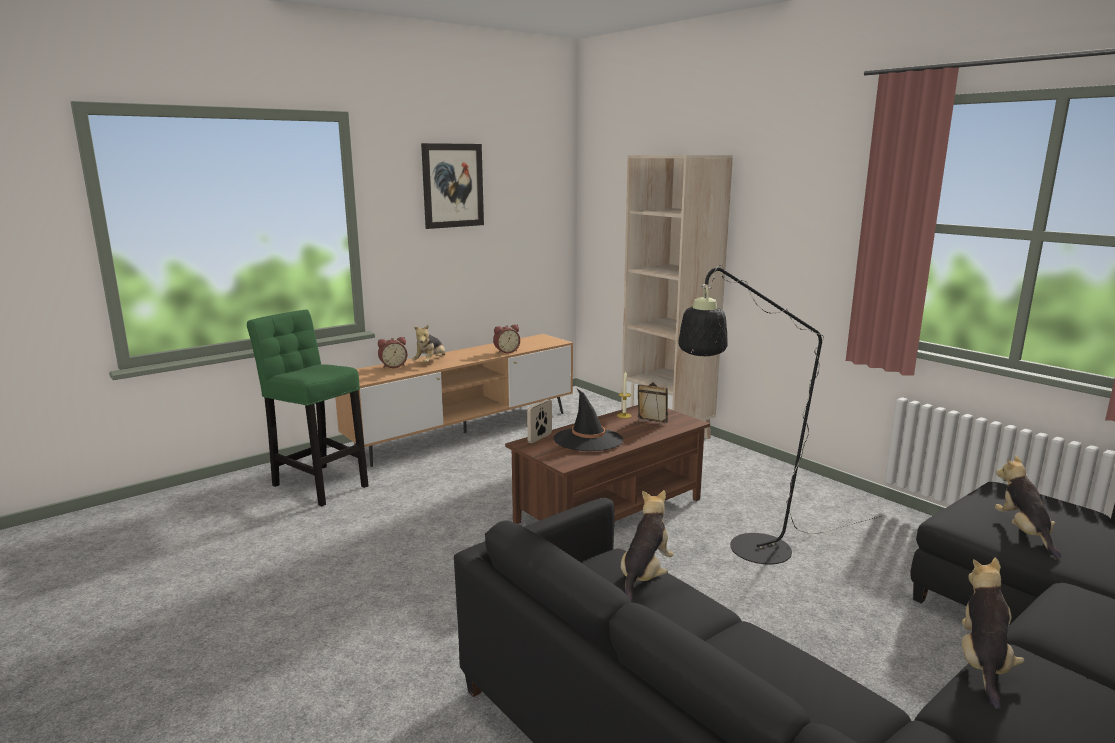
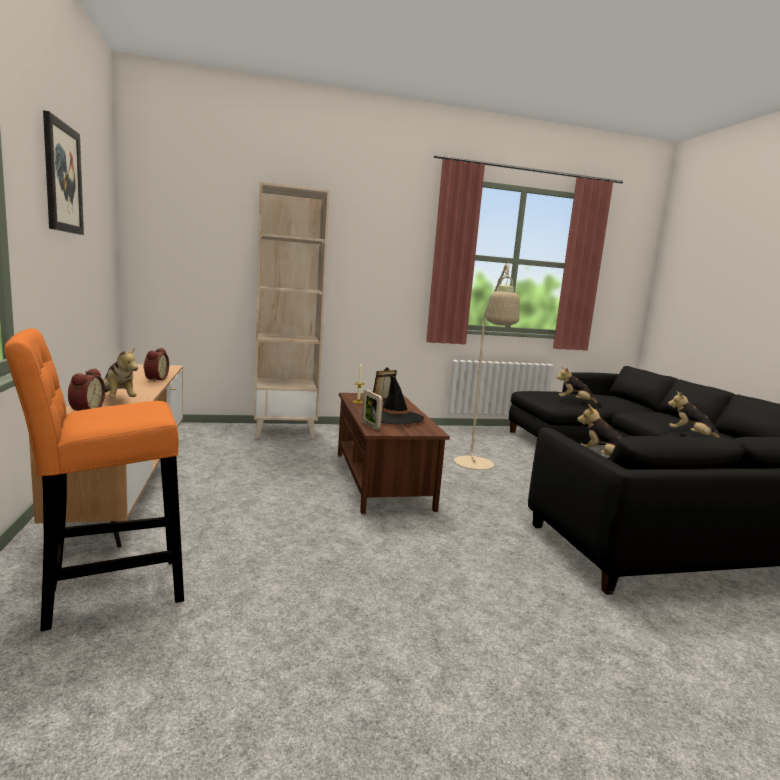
camera: 65 degrees left, 5 degrees down
(318, 484) = (106, 591): green stool -> orange stool
(747, 552) = (475, 466): black floor lamp -> beige floor lamp

